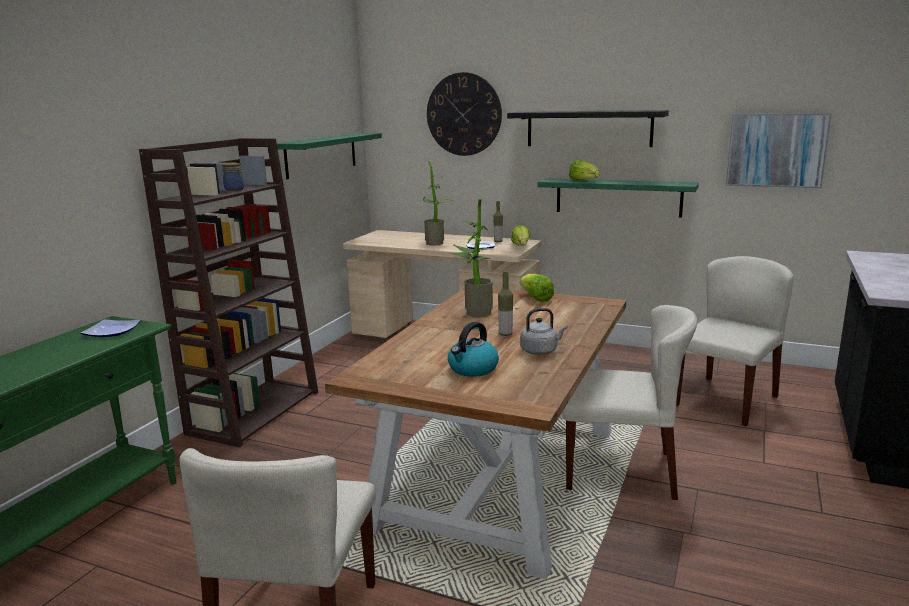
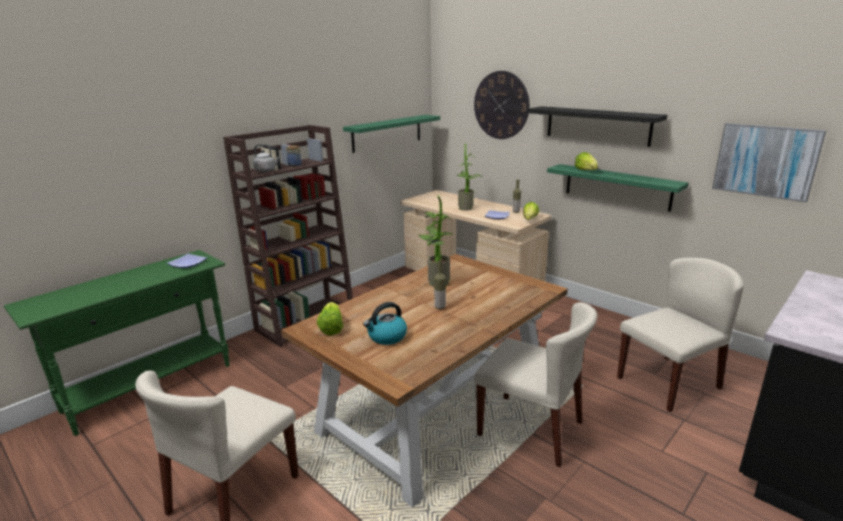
camera: 20 degrees right, 5 degrees up
(535, 298) = (494, 275): lettuce -> lettuce (331, 328)
(541, 351) = (451, 329): grey kettle -> grey kettle (267, 170)

